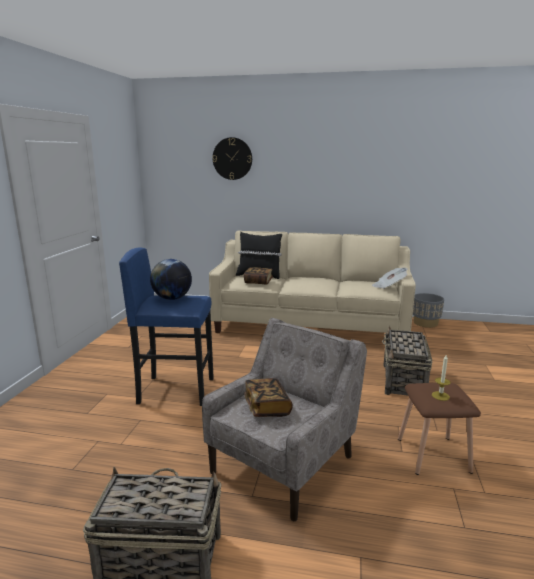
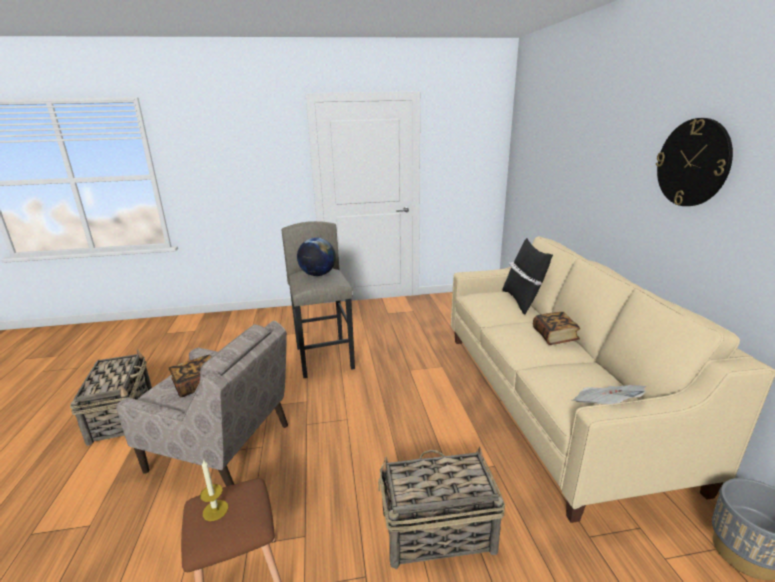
camera: 70 degrees right, 5 degrees up
(176, 390) = (325, 358): blue stool -> grey stool
(232, 158) = (570, 136): wall clock -> wall clock (693, 163)
(258, 282) = (489, 305): book -> book (554, 337)

